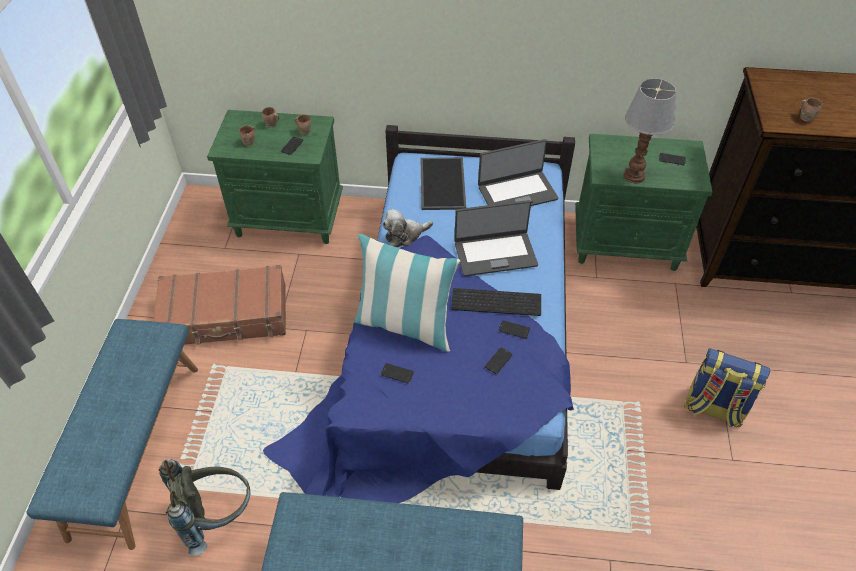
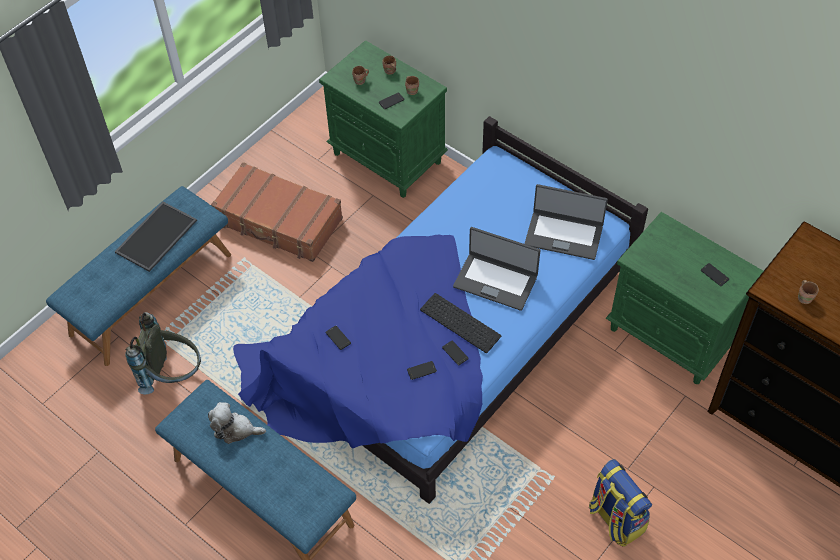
camera: 35 degrees right, 5 degrees up
(405, 235) = (436, 227): plush toy -> plush toy (235, 429)
(405, 325) = (374, 303): pillow -> none
(441, 183) = (504, 193): tray -> tray (156, 235)
(633, 176) = (661, 273): table lamp -> none

